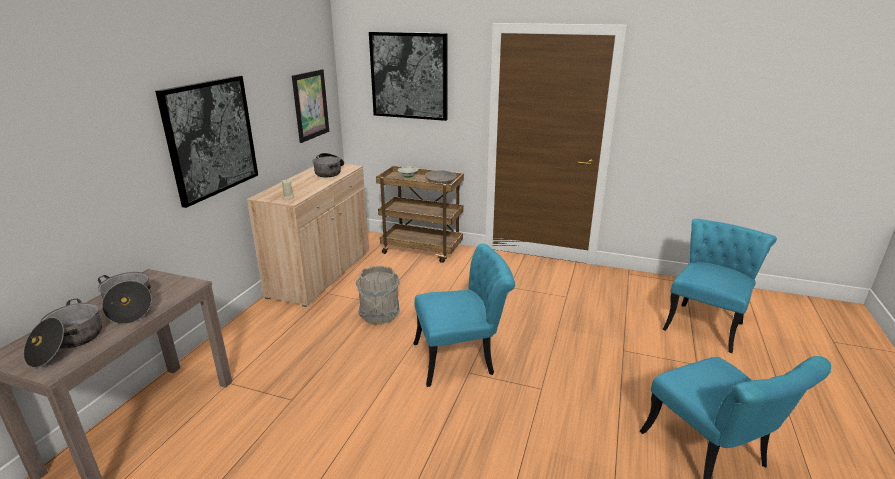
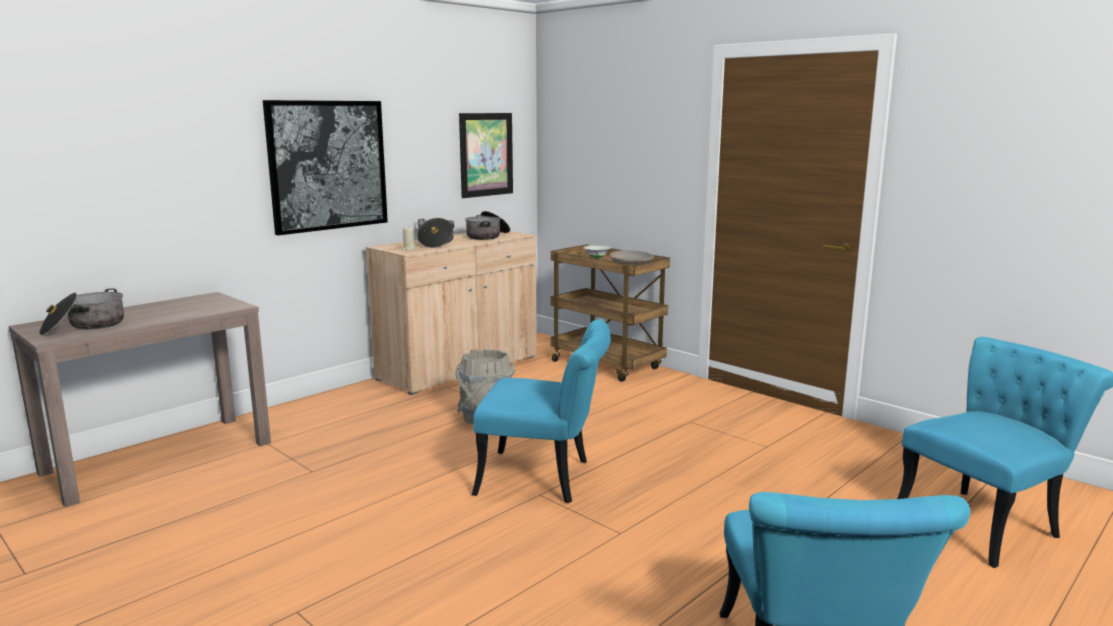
camera: 25 degrees right, 10 degrees down
(129, 307) = (165, 312): cooking pot -> cooking pot (436, 243)
(409, 76) = (613, 122): picture -> none

